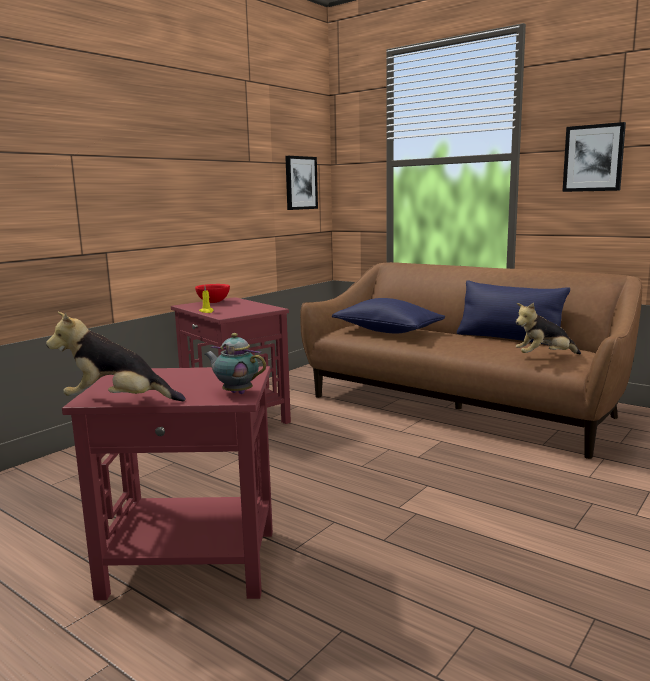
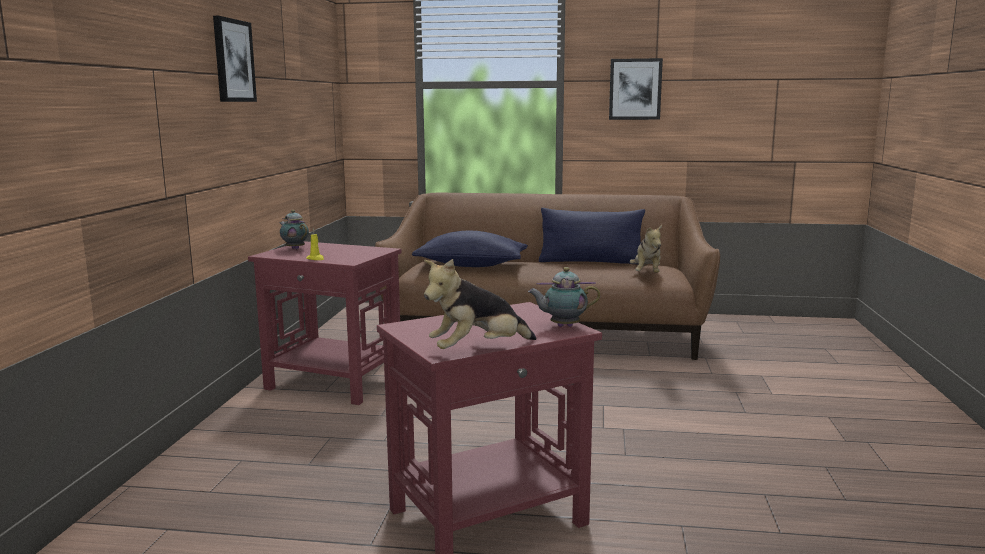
camera: 30 degrees left, 0 degrees up
(214, 302) = (294, 248): red bowl -> teapot
(300, 183) = (322, 104): picture -> picture (233, 61)
(544, 357) = (647, 274): plush toy -> plush toy turned 45 degrees counterclockwise

